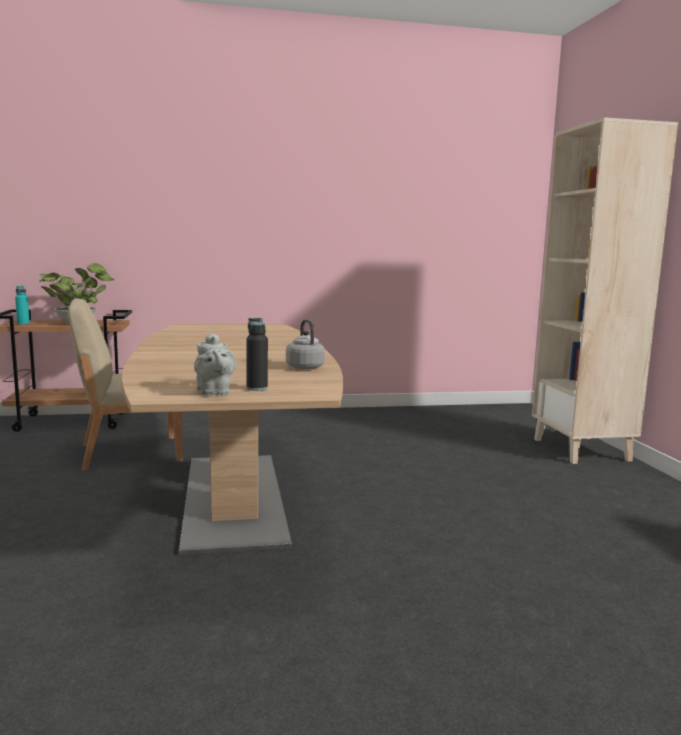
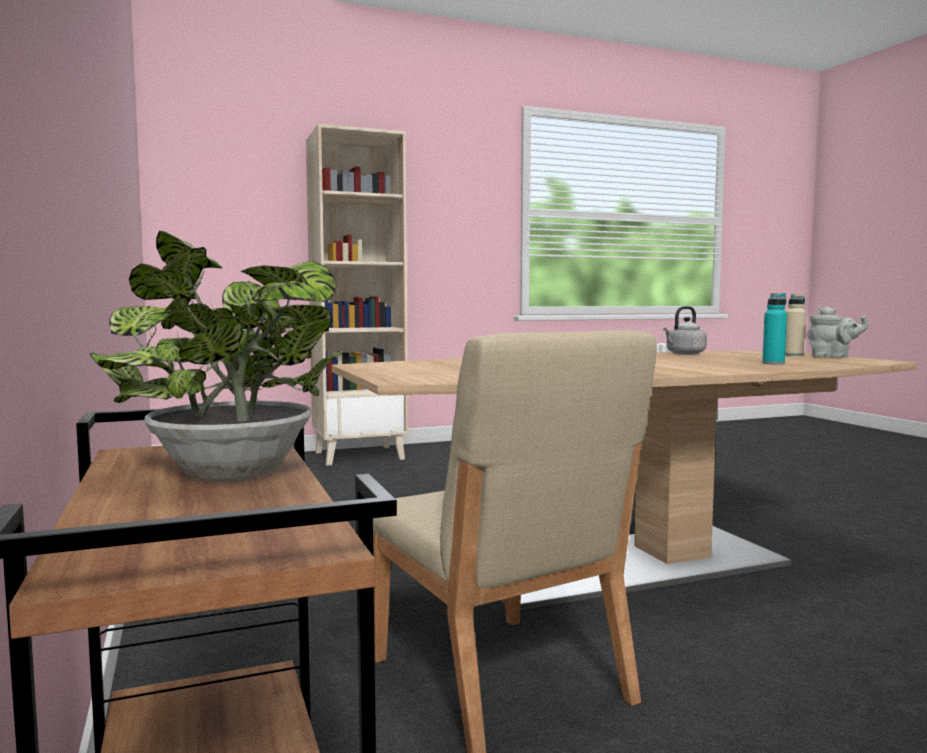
camera: 100 degrees left, 5 degrees down
(23, 324) = (266, 530): turquoise bottle -> turquoise bottle (773, 363)
(214, 392) = (832, 357): grey teapot -> grey teapot turned 60 degrees clockwise
(257, 388) = (793, 355): black bottle -> beige bottle

